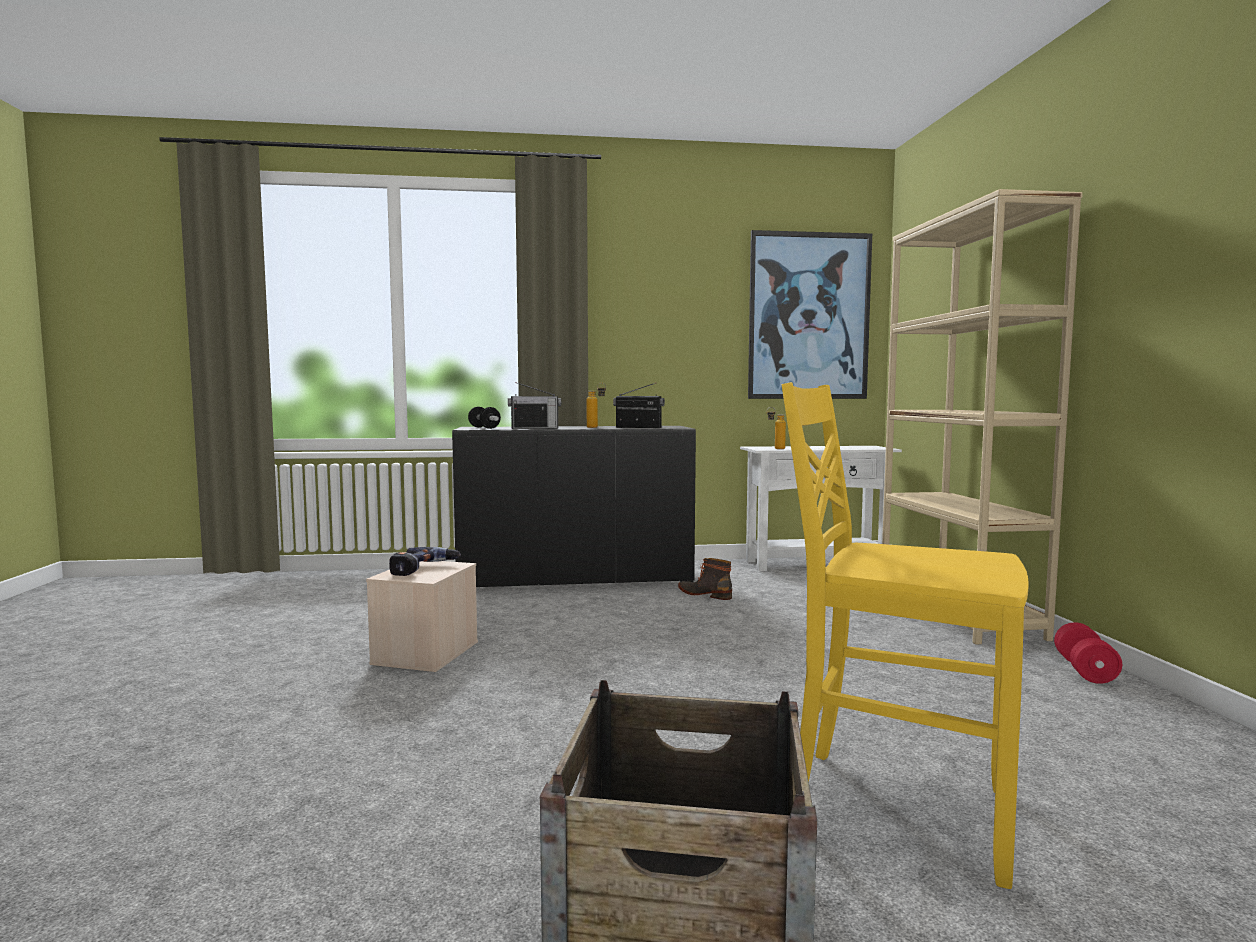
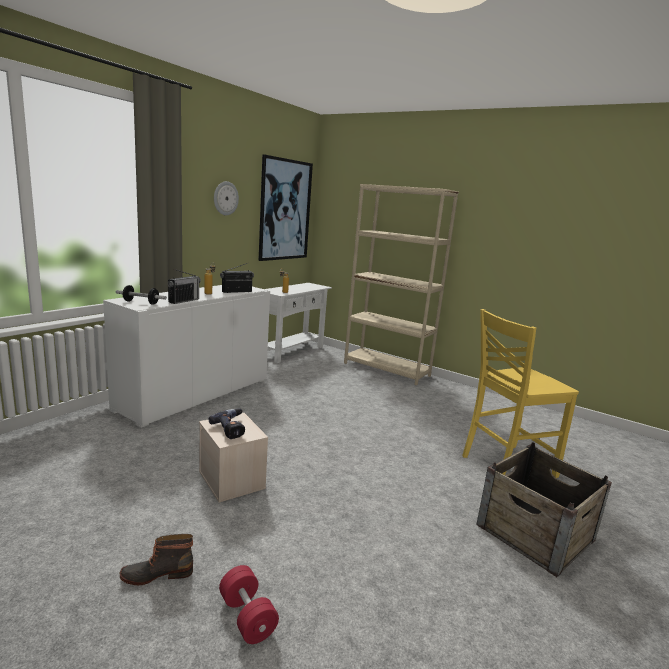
camera: 50 degrees left, 10 degrees up
(575, 578) = (196, 394): black cabinet -> white cabinet
(676, 301) = (225, 198): none -> wall clock
(705, 594) = (284, 386): boot -> boot (157, 573)
(1085, 670) = (456, 387): red dumbbell -> red dumbbell (247, 617)

